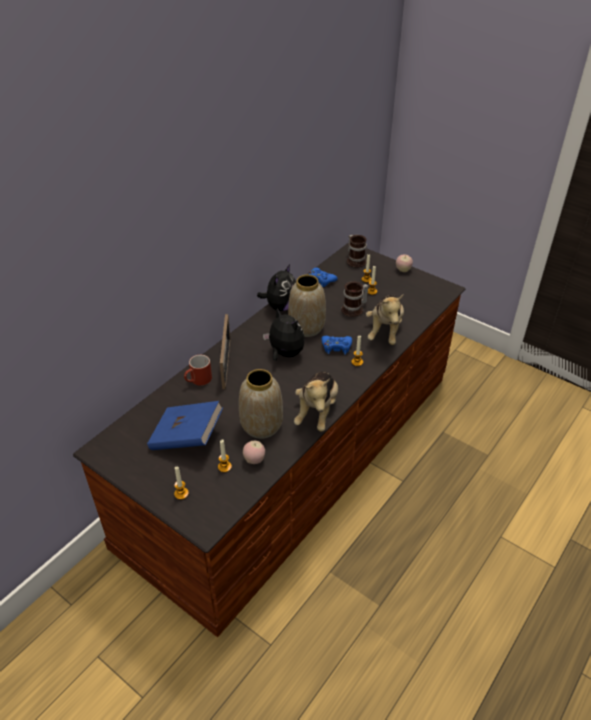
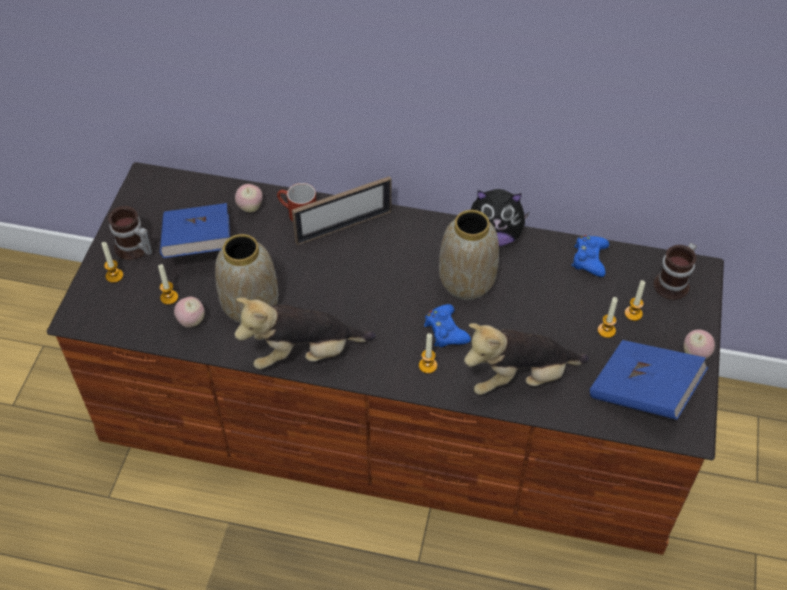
camera: 65 degrees right, 10 degrees up
(174, 402) = (250, 208): none -> apple
(284, 354) = (396, 279): plush toy -> none
(354, 309) = (545, 324): mug -> mug (133, 249)
(417, 294) = (643, 393): none -> blue book

